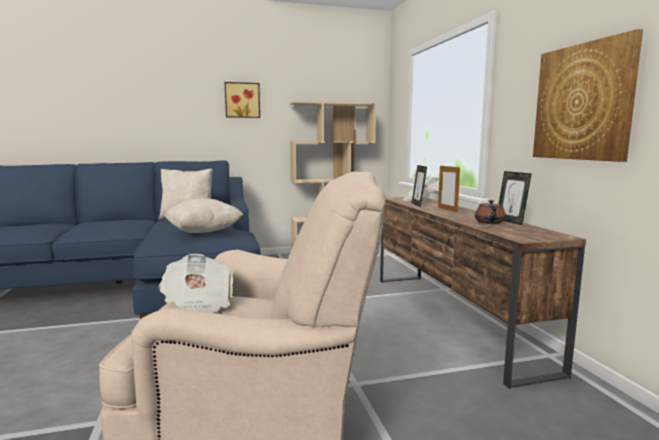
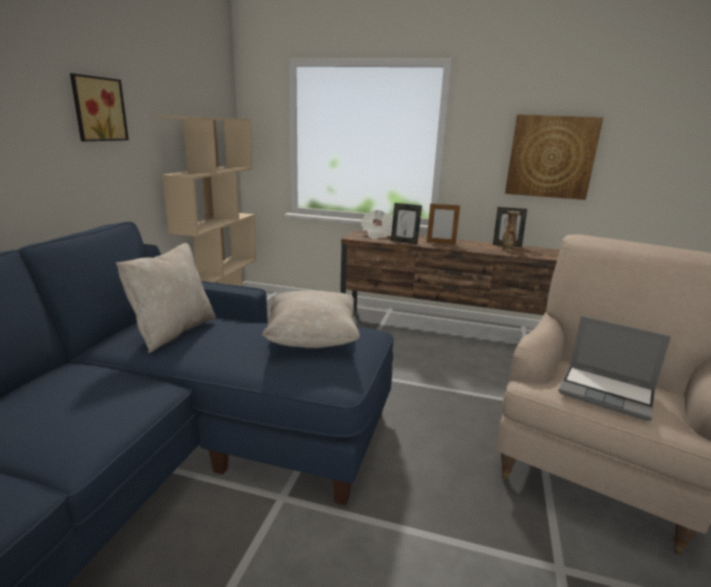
camera: 60 degrees left, 10 degrees up
(198, 305) = (607, 393): newspaper -> laptop
(489, 222) = (507, 249): brown teapot -> vase

